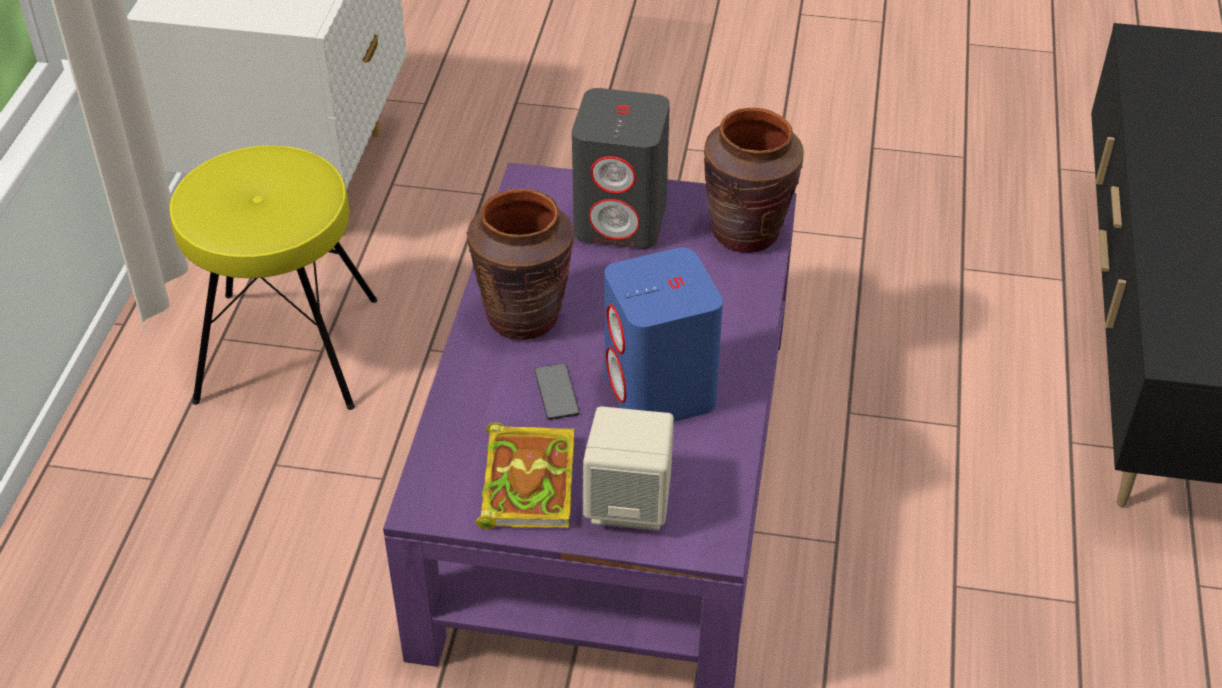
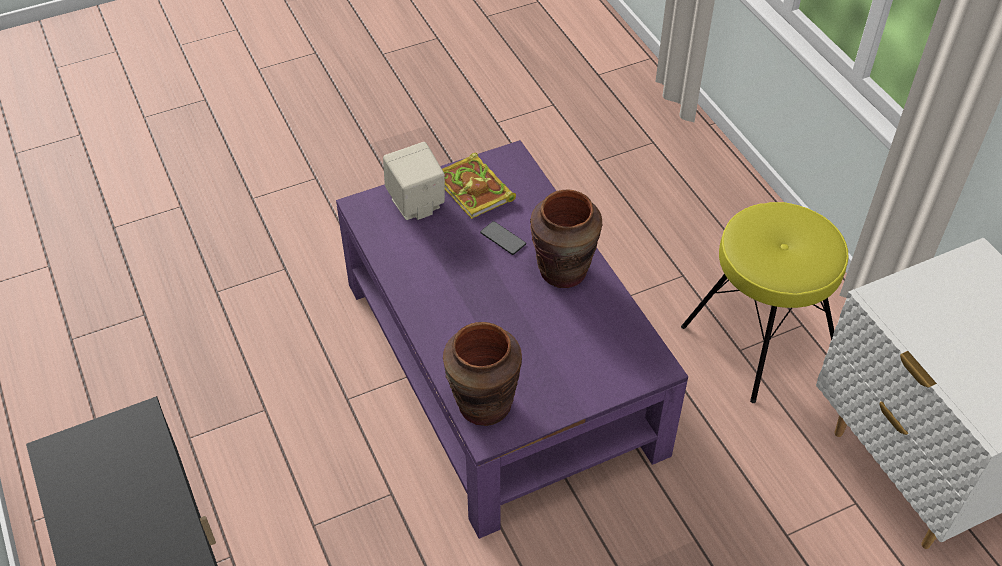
camera: 145 degrees right, 5 degrees up
(622, 220) = (571, 369): grey speaker -> none
(660, 392) = (448, 267): blue speaker -> none

